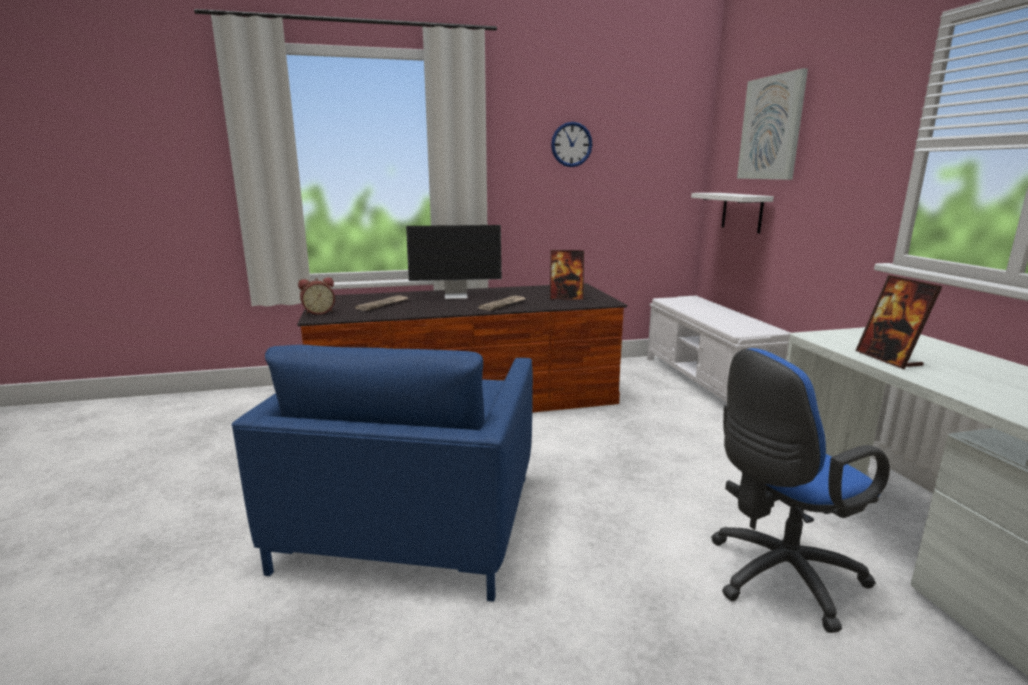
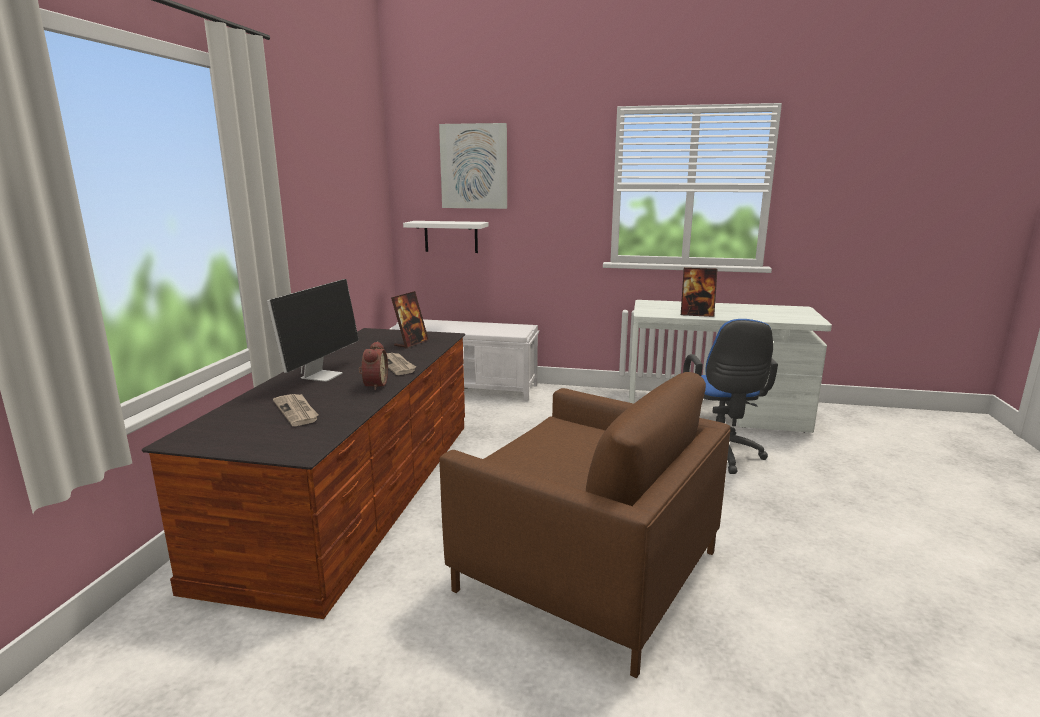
camera: 65 degrees left, 0 degrees up
(318, 312) = (272, 449): alarm clock -> alarm clock (373, 385)
(410, 520) = (587, 571): blue armchair -> brown armchair
(571, 144) = (318, 179): wall clock -> none

